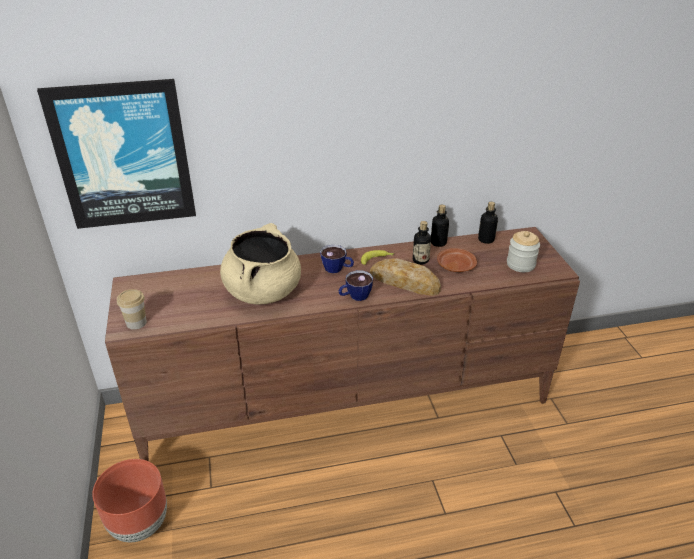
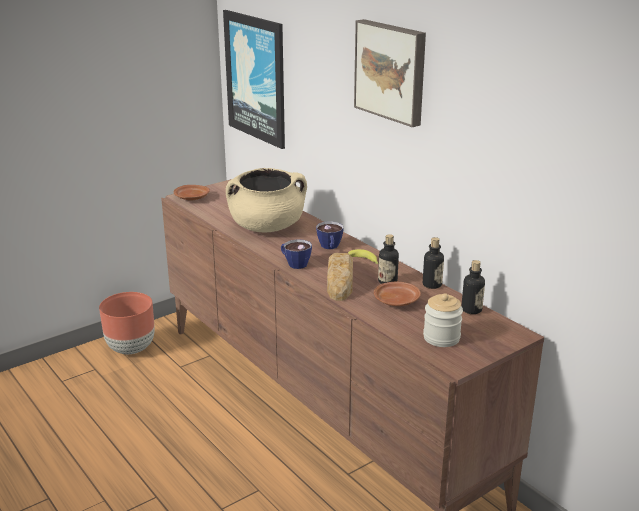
camera: 65 degrees right, 10 degrees down
(136, 323) = (192, 198): cup -> brown plate
(362, 84) = (391, 71): none -> picture

